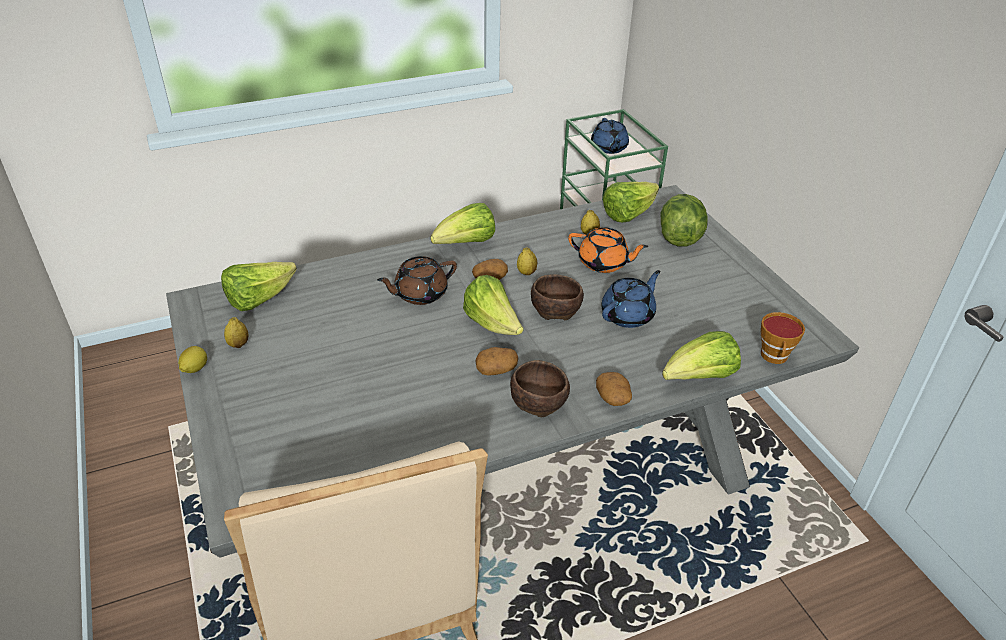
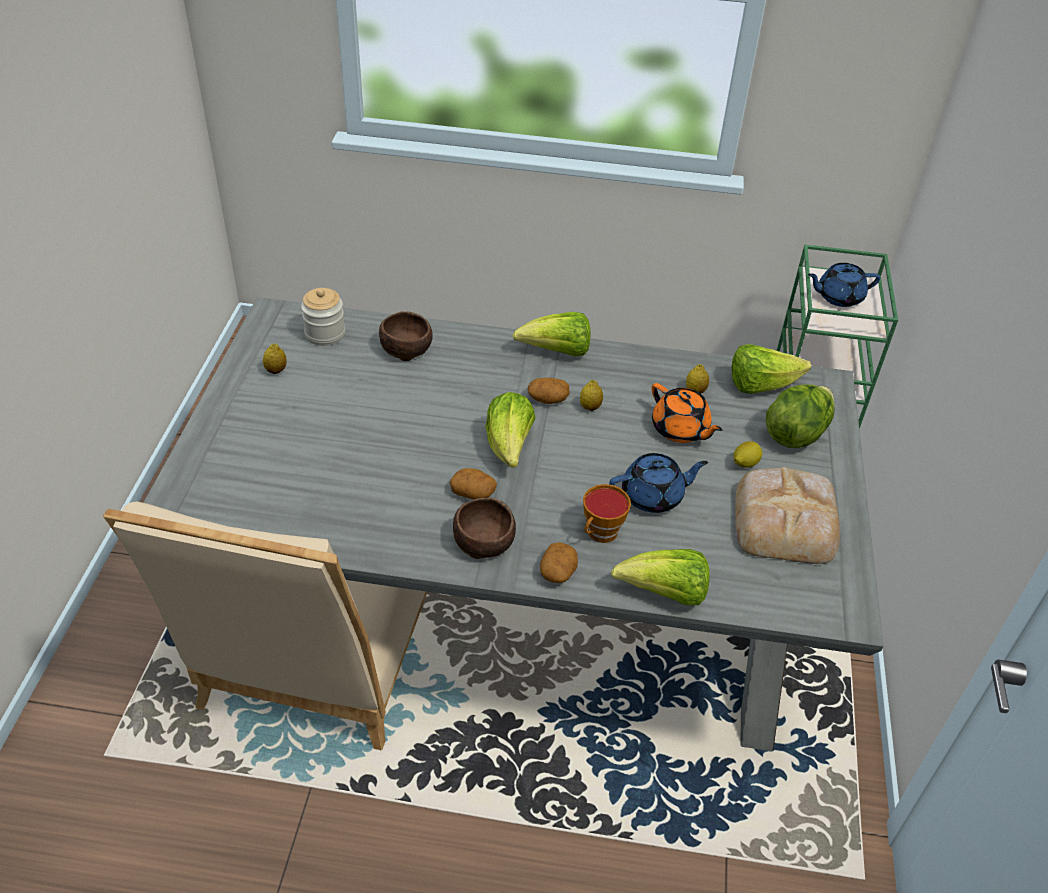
camera: 30 degrees right, 5 degrees up
(194, 369) = (226, 378): lemon -> lemon (744, 463)
(259, 299) = (325, 334): lettuce -> jar
(419, 294) = (468, 387): brown teapot -> none
(555, 309) = (584, 457): brown bowl -> brown bowl (406, 348)
(609, 148) = (838, 297): blue teapot -> blue teapot turned 60 degrees clockwise
(727, 294) = (786, 520): none -> bread
(775, 357) = (770, 611): cup -> cup (600, 534)

